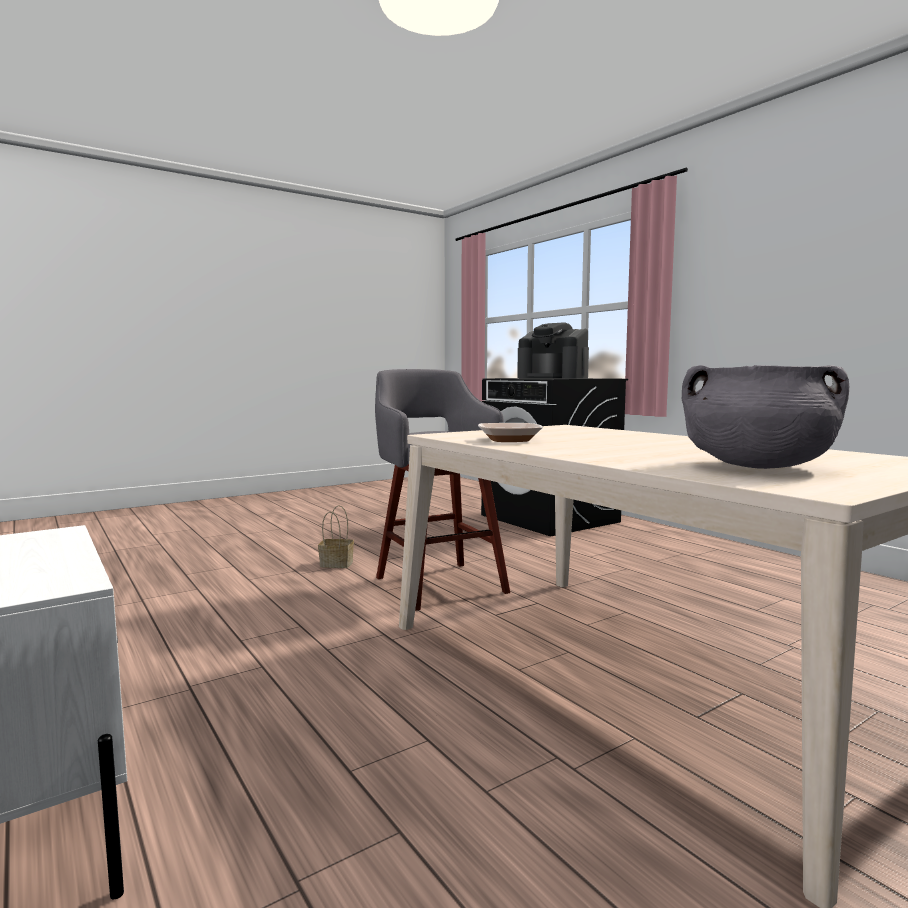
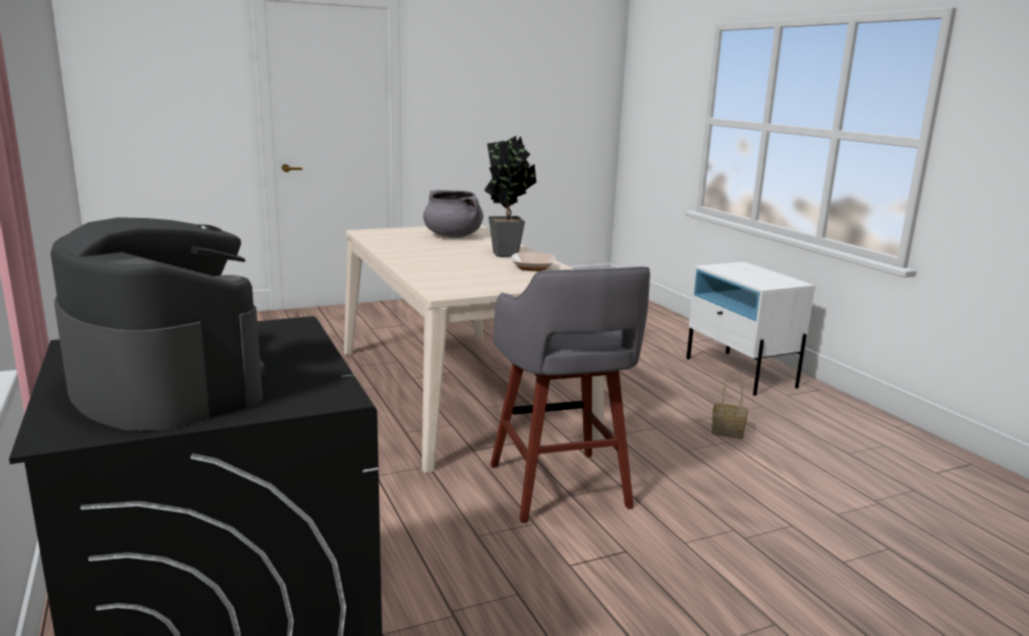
camera: 170 degrees left, 10 degrees up
(335, 564) = (696, 546): basket -> basket (728, 431)
(579, 450) = (507, 253): none -> potted plant

